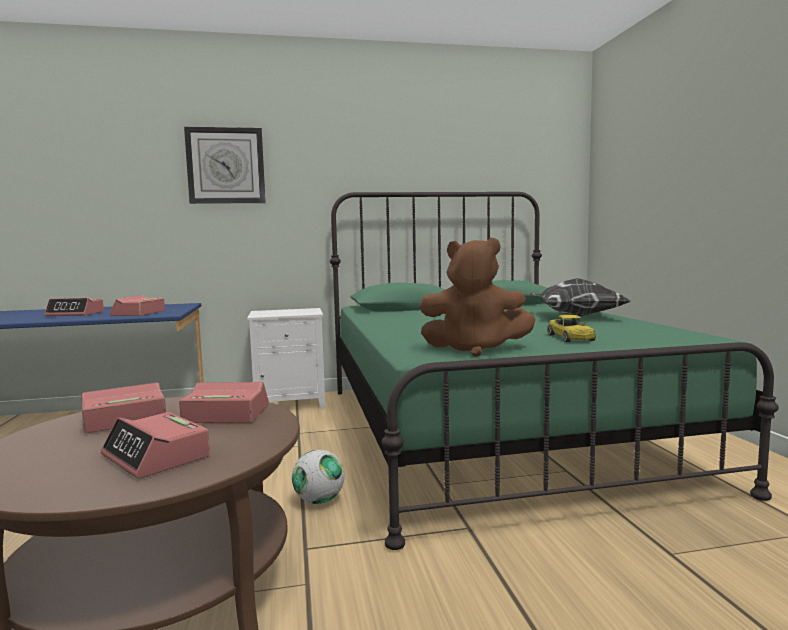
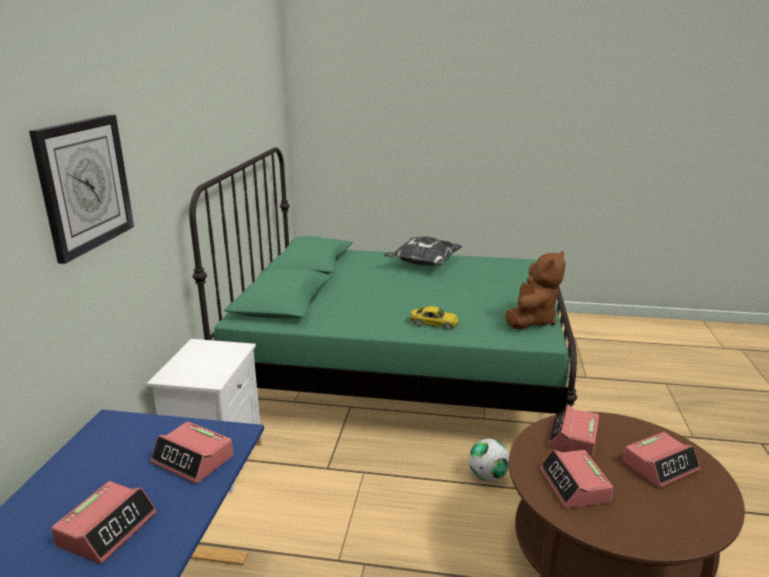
camera: 70 degrees left, 15 degrees up
(570, 337) = (507, 288): yellow toy car -> yellow toy car (434, 323)

